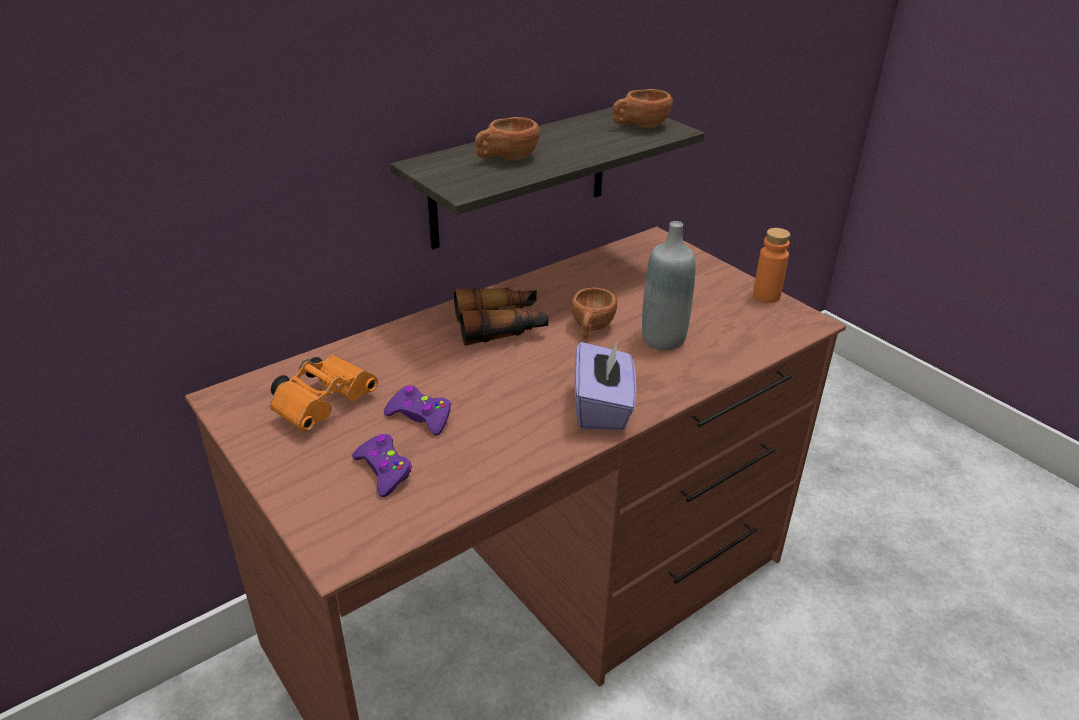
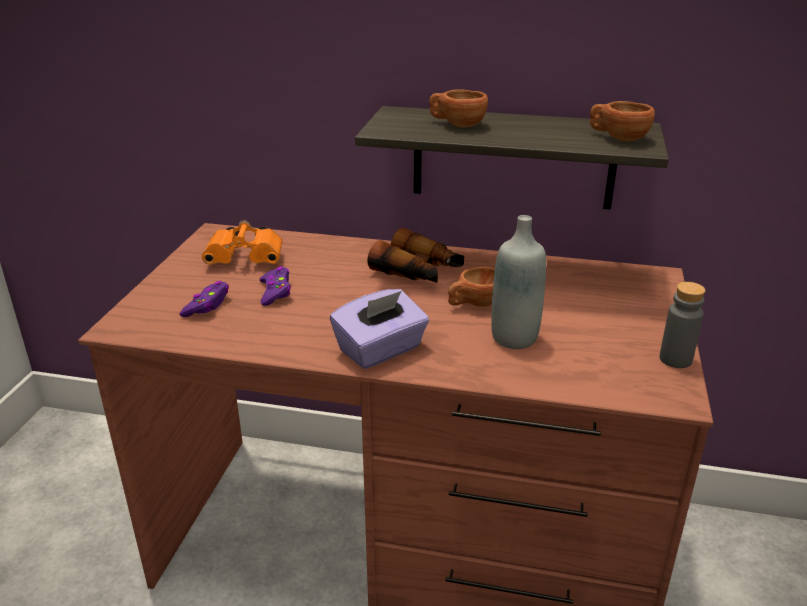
camera: 50 degrees right, 5 degrees down
(766, 296) = (675, 359): orange bottle -> grey bottle

